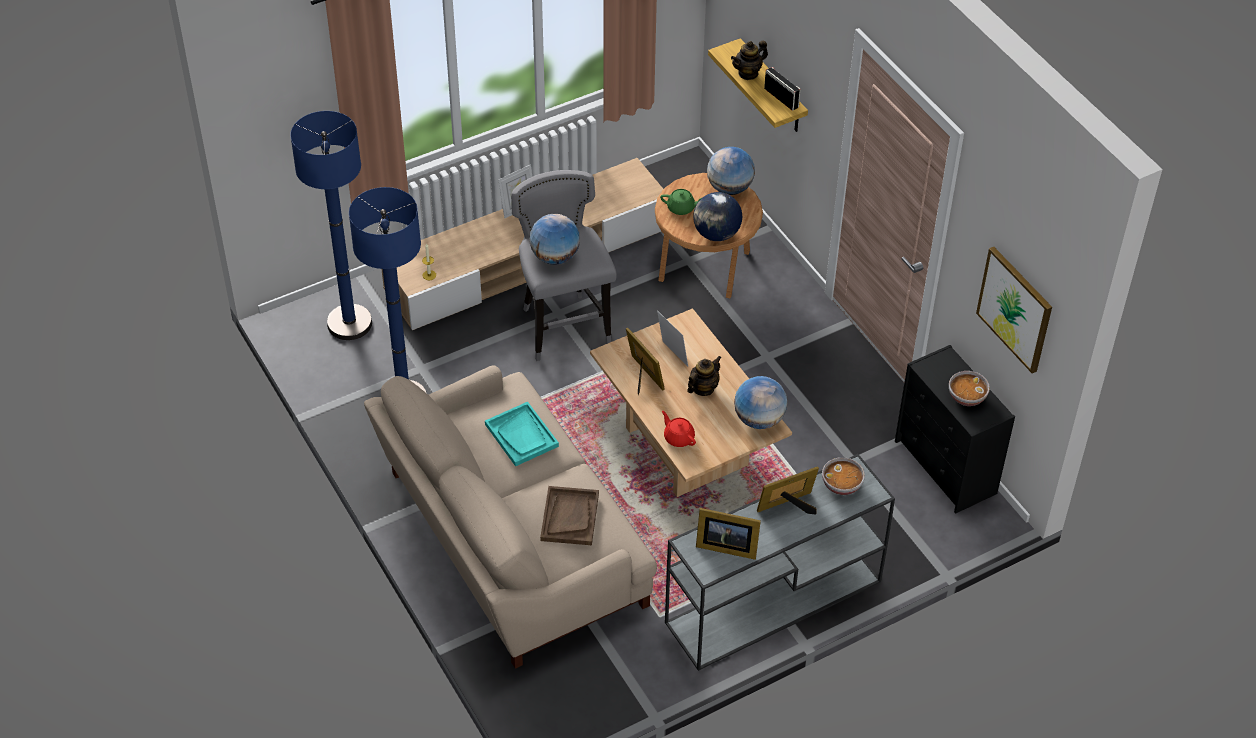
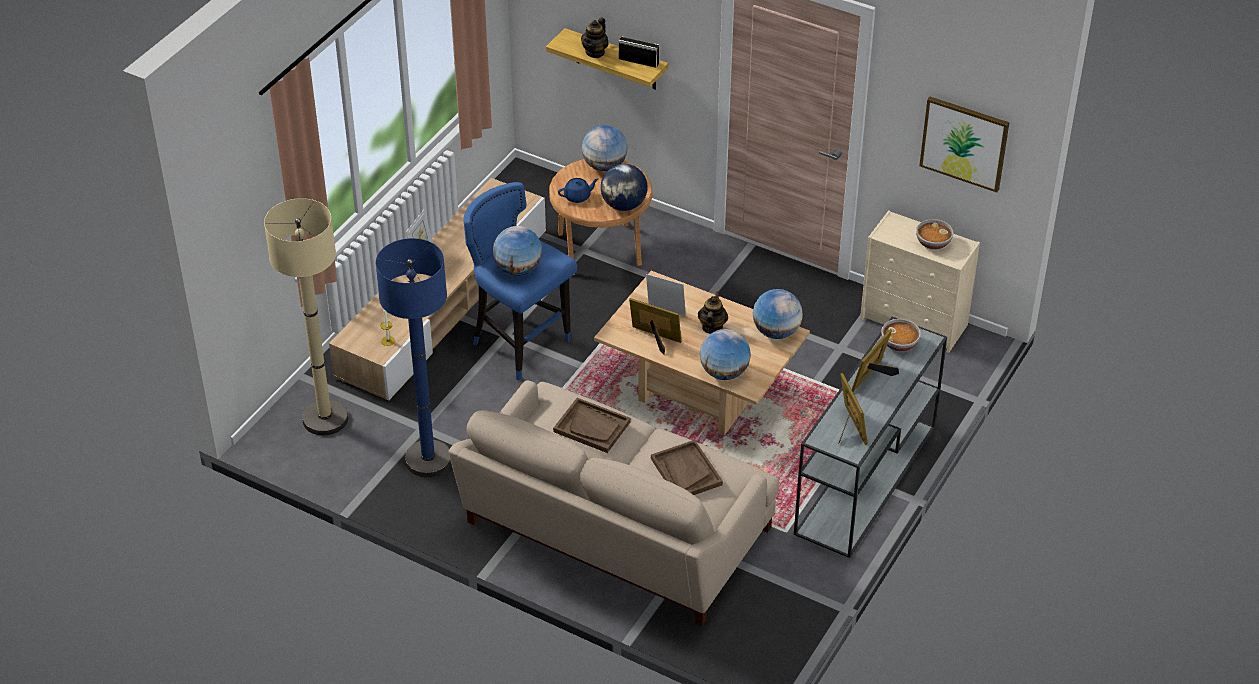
camera: 30 degrees left, 5 degrees down
(349, 323) = (325, 419): blue floor lamp -> beige floor lamp
(522, 435) = (592, 427): turquoise tray -> brown tray
(564, 329) = (521, 345): grey stool -> blue stool
(678, 437) = (724, 372): red teapot -> globe
(681, 208) = (578, 196): green teapot -> blue teapot
(725, 545) = (849, 427): picture frame -> picture frame turned 90 degrees counterclockwise
(946, 468) = (915, 322): black dresser -> beige dresser

